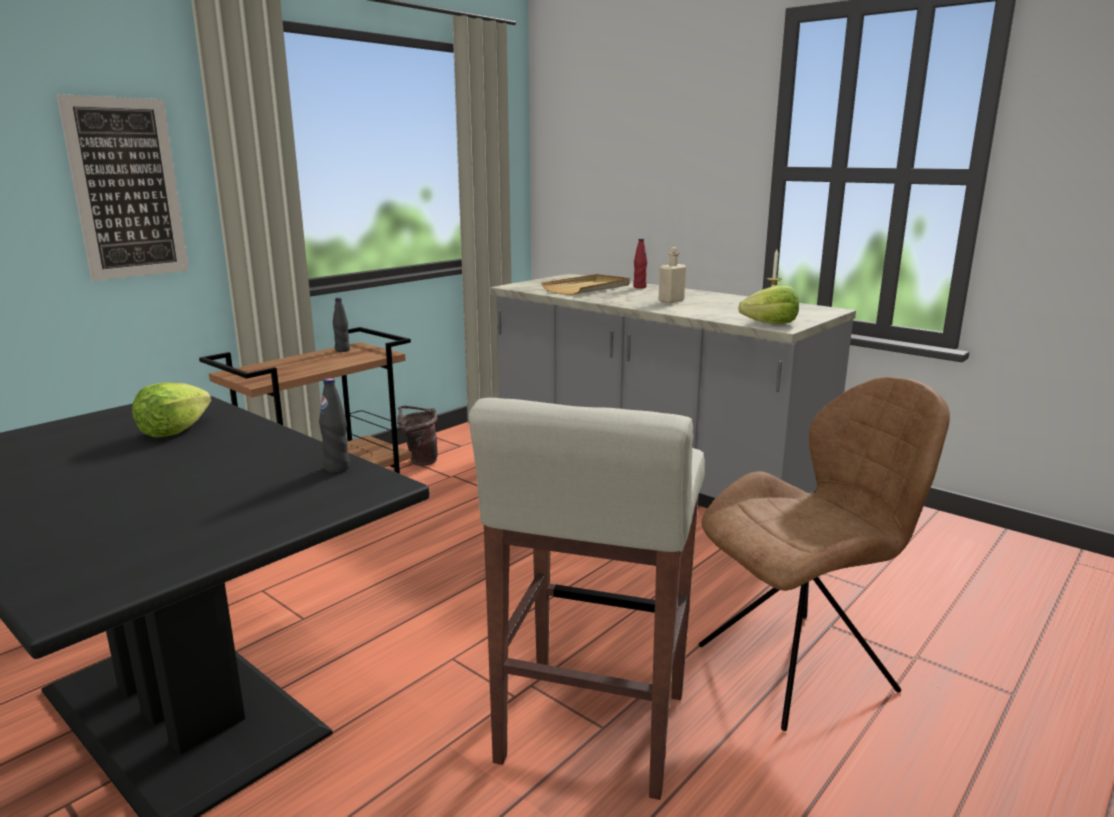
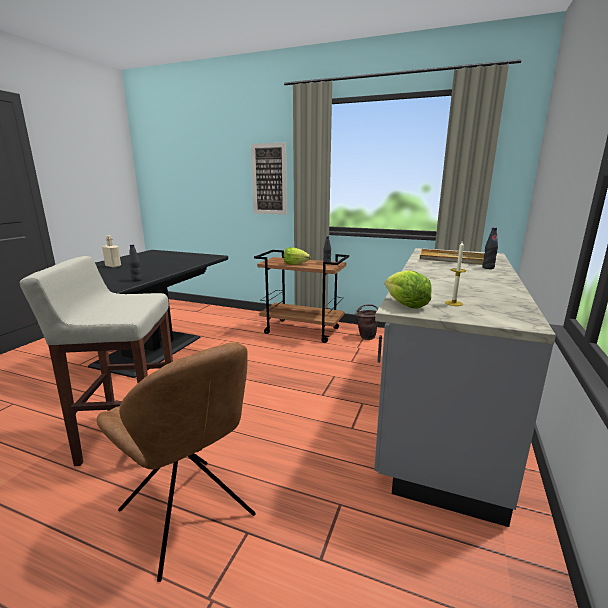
camera: 70 degrees right, 0 degrees up
(174, 431) = (177, 261): lettuce -> lettuce (295, 264)
(639, 287) = (488, 268): red bottle -> black bottle
(671, 301) = (449, 277): beige bottle -> beige bottle (113, 266)

